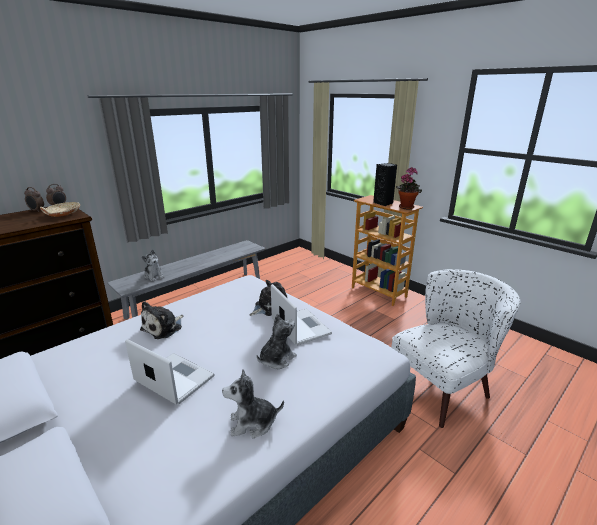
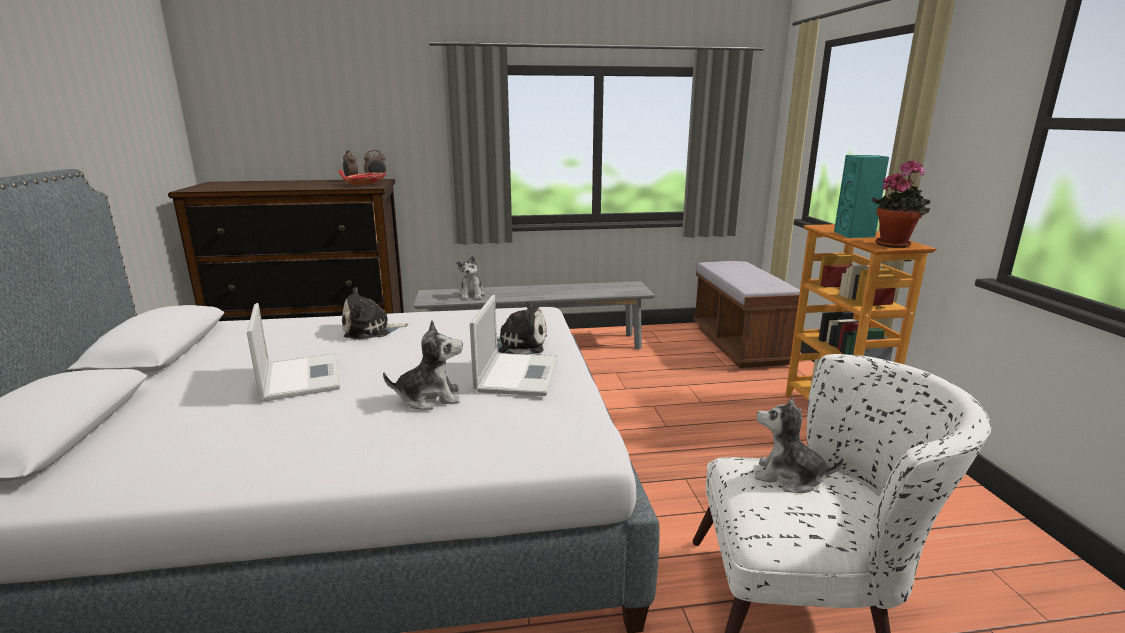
camera: 35 degrees right, 5 degrees down
(63, 214) = (364, 184): beige bowl -> red bowl
(252, 423) = (297, 449): plush toy -> plush toy (789, 477)
(306, 264) = (740, 345): none -> brown bench
(384, 203) = (855, 235): black speaker -> turquoise speaker

